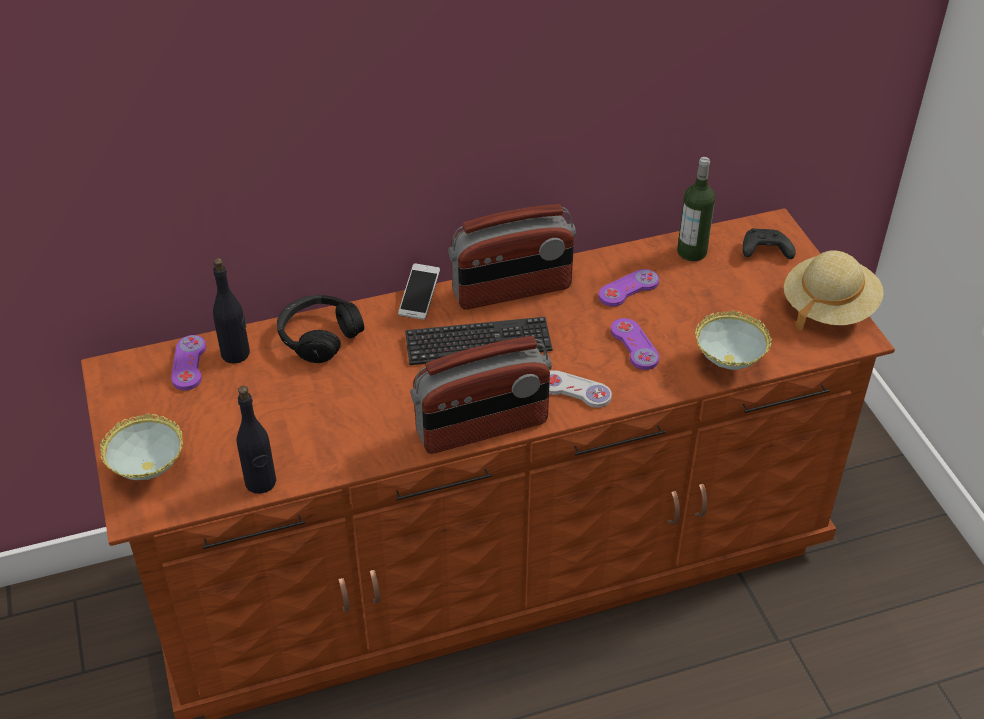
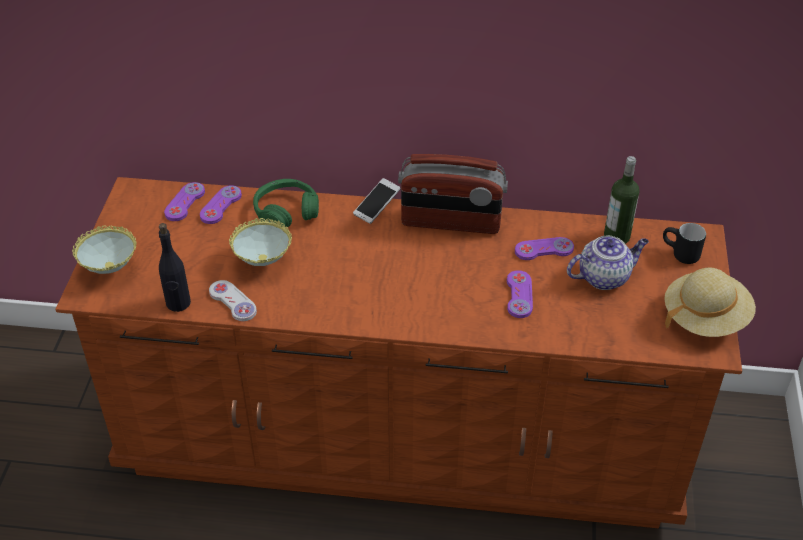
camera: 25 degrees right, 0 degrees up
(236, 354) = (221, 206): black bottle -> purple game controller
(319, 336) = (286, 212): black headphones -> green headphones
(478, 343) = (398, 254): keyboard -> none
(482, 428) = (359, 319): radio -> none
(575, 390) = (448, 314): white game controller -> white game controller (233, 302)
(706, 298) = (604, 277): none -> teapot
(727, 365) = (585, 336): bowl -> bowl (263, 263)
(764, 252) = (679, 255): black game controller -> black mug

